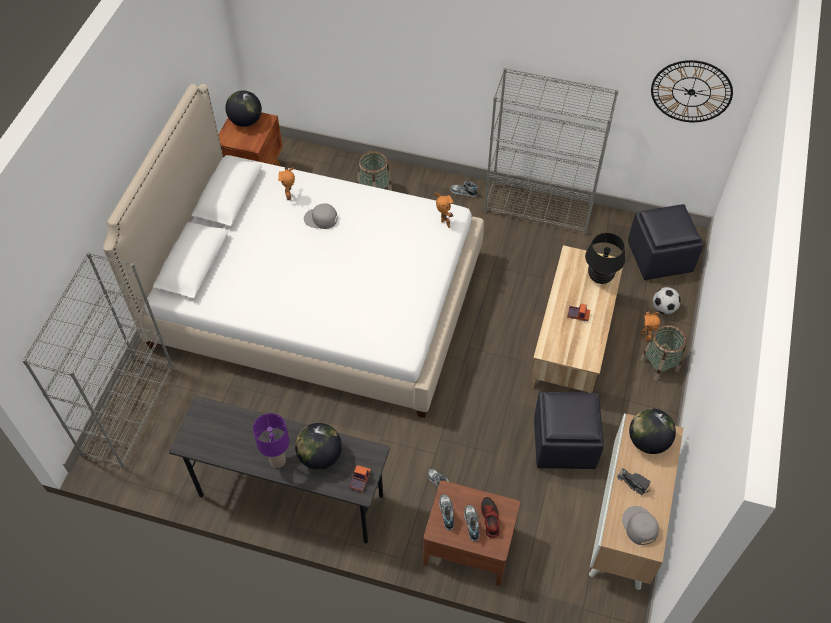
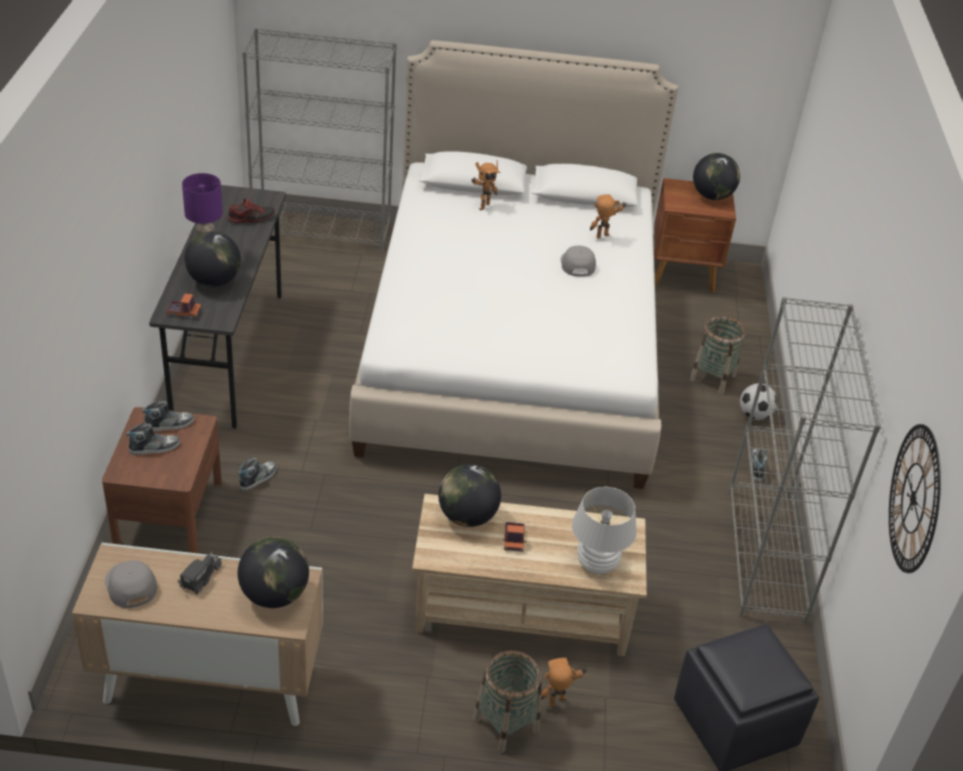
camera: 75 degrees right, 15 degrees down
(444, 225) = (611, 369): toy robot -> toy robot (482, 206)
(489, 519) = (162, 463): shoe -> shoe (251, 218)
(556, 336) = (467, 517): none -> globe
(563, 443) = (336, 604): black ottoman -> none
(600, 277) = (597, 564): black table lamp -> white table lamp
(639, 526) = (130, 585): grey cap -> grey cap turned 90 degrees counterclockwise
(663, 308) = (625, 730): football -> football (754, 415)

